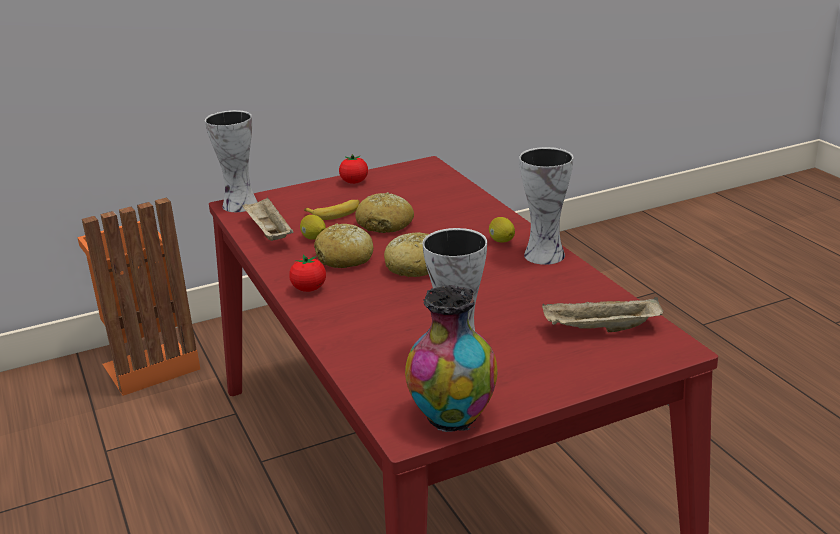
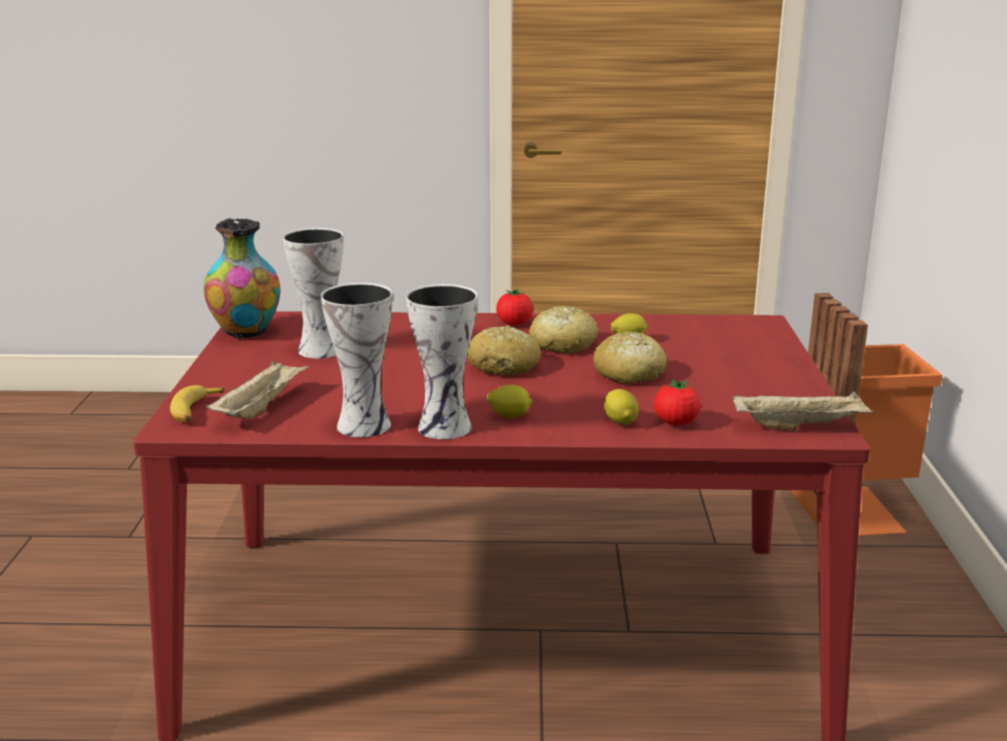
camera: 115 degrees right, 5 degrees down
(238, 205) = (760, 324): vase -> vase (364, 424)
(268, 232) = (666, 326): beige tray -> beige tray (800, 426)
(335, 213) = (689, 358): banana -> banana (195, 411)
(354, 182) = (788, 382): tomato -> tomato (676, 423)
(470, 211) = (620, 421): none -> lemon

